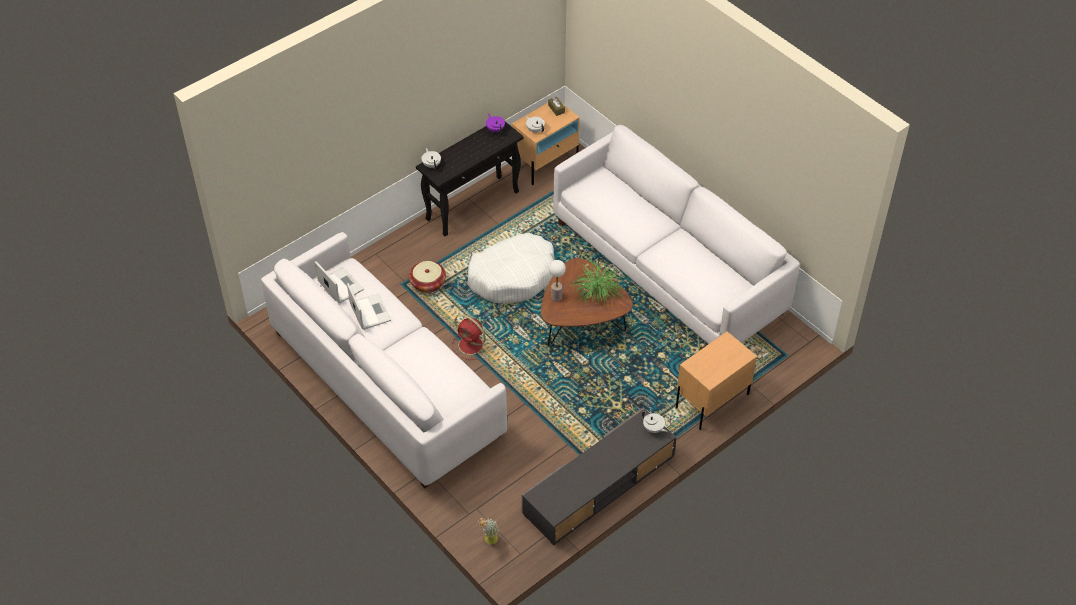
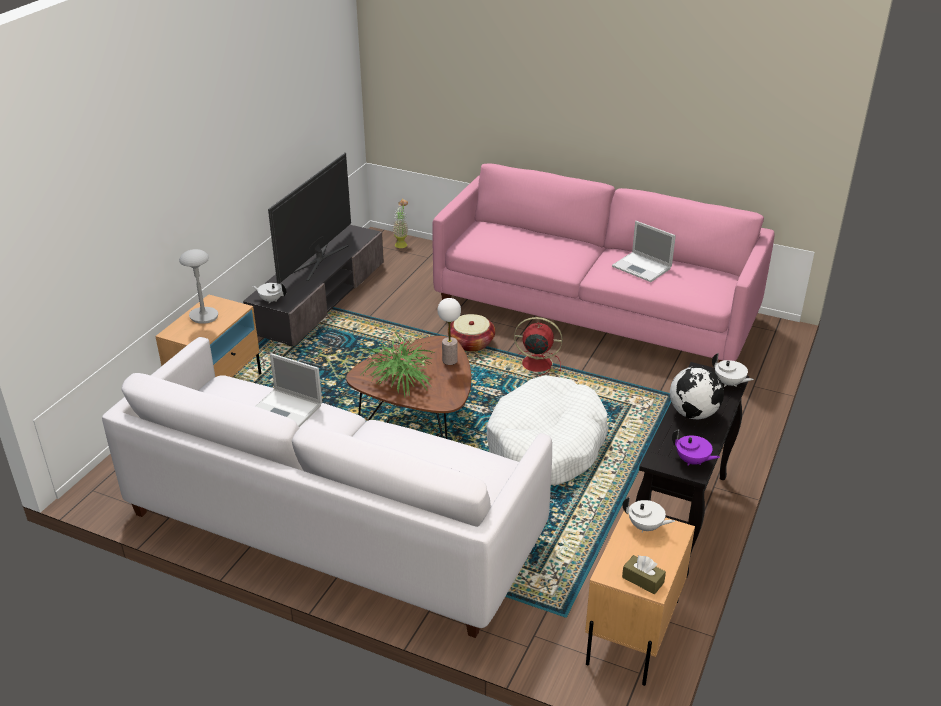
camera: 155 degrees right, 15 degrees down
(340, 285) = (700, 278): laptop -> laptop (287, 409)
(386, 384) = (595, 310): white sofa -> pink sofa
(428, 283) = (644, 406): basket -> basket (471, 343)
(469, 154) = (693, 414): none -> globe
(596, 470) = (317, 260): none -> television
(718, 364) = (203, 316): none -> grey table lamp

